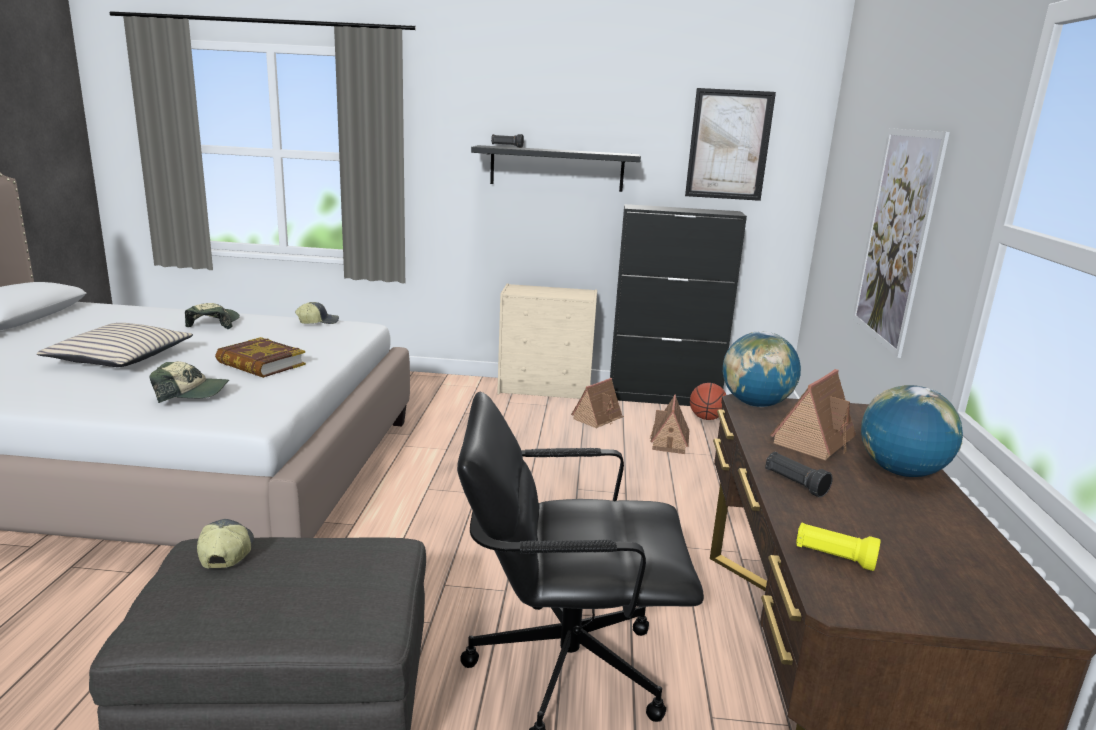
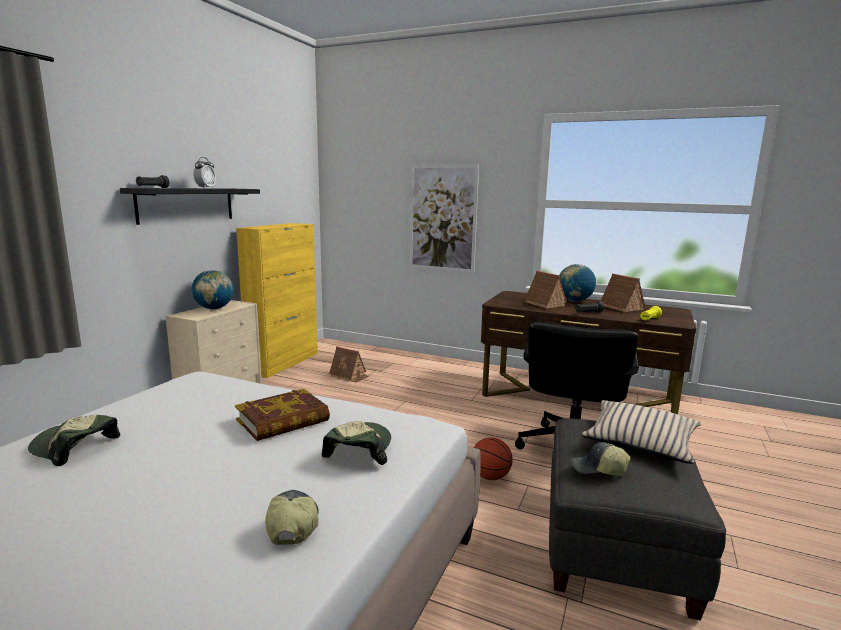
camera: 70 degrees left, 5 degrees down
(120, 358) = (166, 507): beige pillow -> beige pillow (640, 441)
(318, 322) = (156, 392): cap -> cap (292, 525)
(563, 150) = (205, 188): none -> alarm clock
(598, 418) = (294, 387): toy house -> toy house (619, 307)
(664, 398) = (284, 363): black cabinet -> yellow cabinet
(706, 418) = (327, 360): basketball -> basketball (490, 477)
(729, 145) = (280, 179): picture -> none
(755, 404) = (498, 303): globe -> globe (214, 308)

